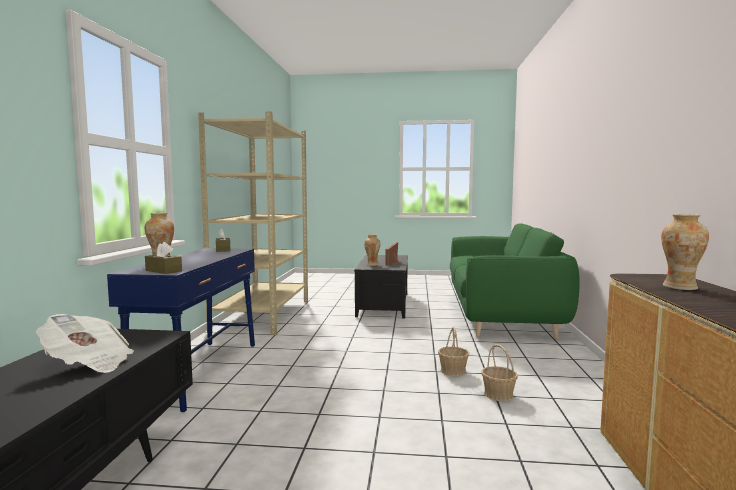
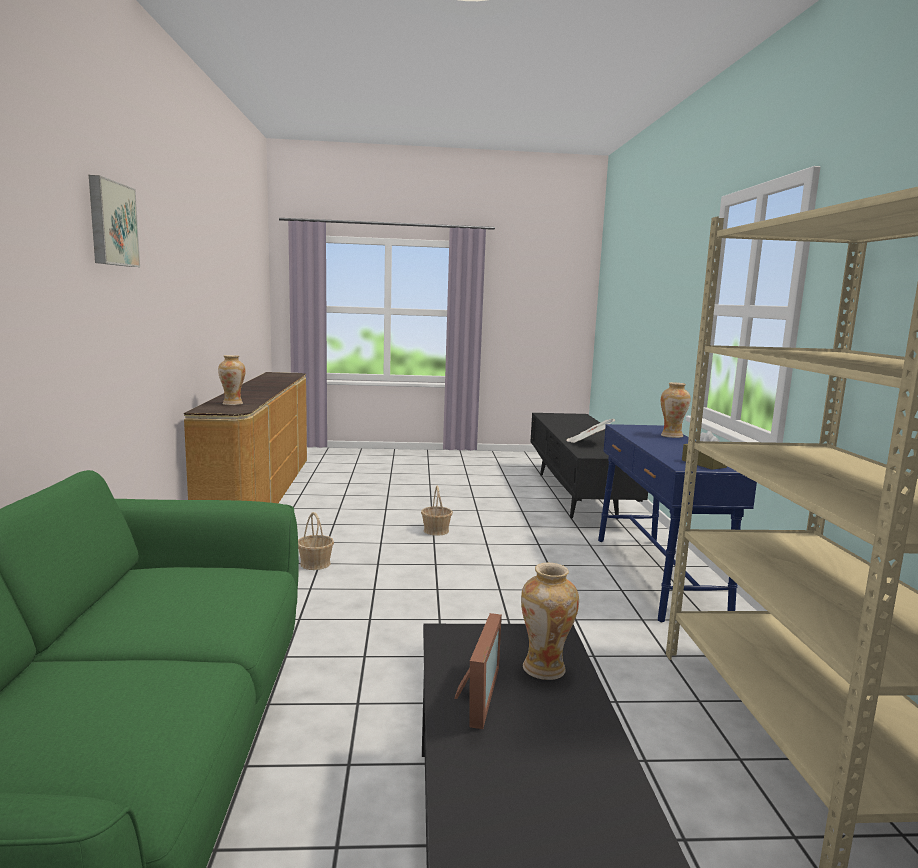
camera: 170 degrees right, 5 degrees up
(163, 271) = (631, 427): brown tissue box -> none
(453, 371) = (352, 590): basket -> basket (436, 531)
(636, 97) = (111, 224): none -> picture

